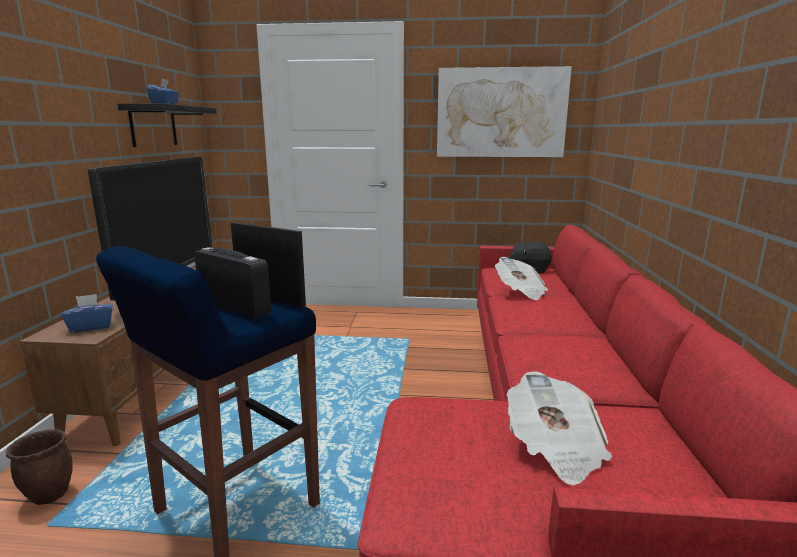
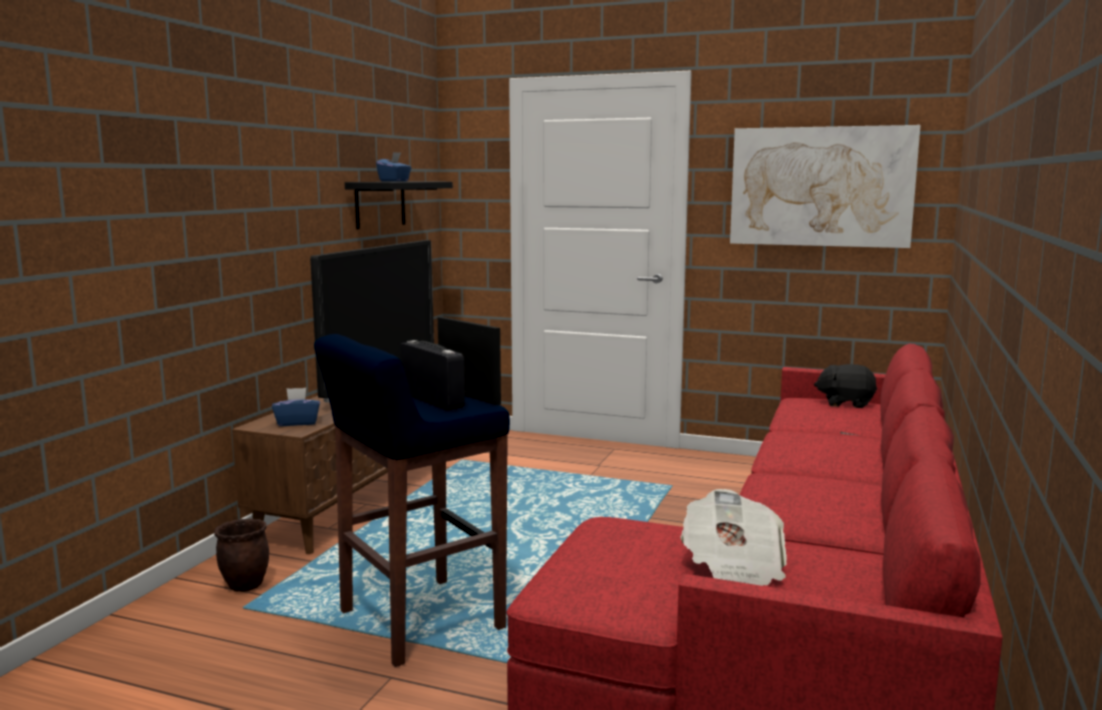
camera: 15 degrees right, 5 degrees down
(520, 292) = (810, 427): newspaper -> none

